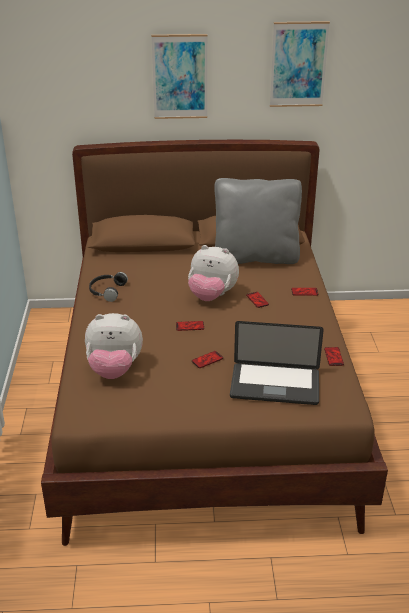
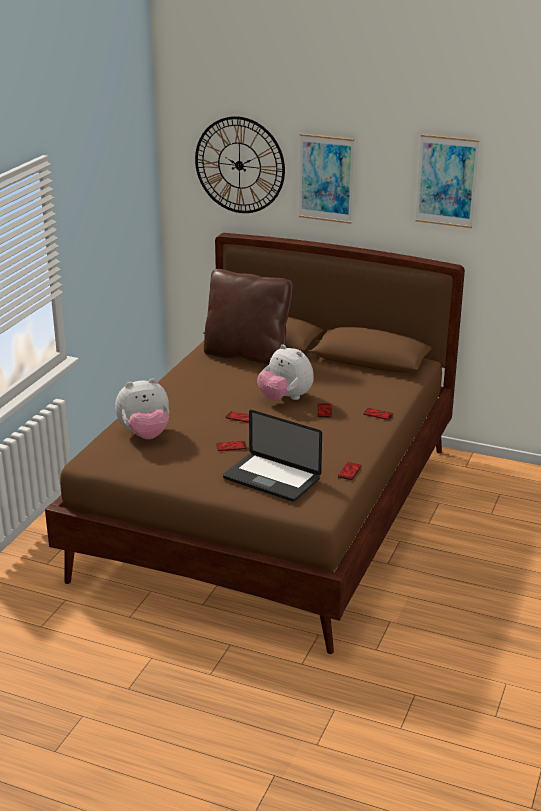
camera: 25 degrees right, 5 degrees down
(88, 75) = (239, 165): none -> wall clock
(106, 291) = (193, 374): black headphones -> none
(114, 370) = (145, 434): plush toy -> plush toy turned 45 degrees counterclockwise
(140, 260) = (247, 355): none -> brown pillow
(255, 257) = (361, 375): grey pillow -> none

